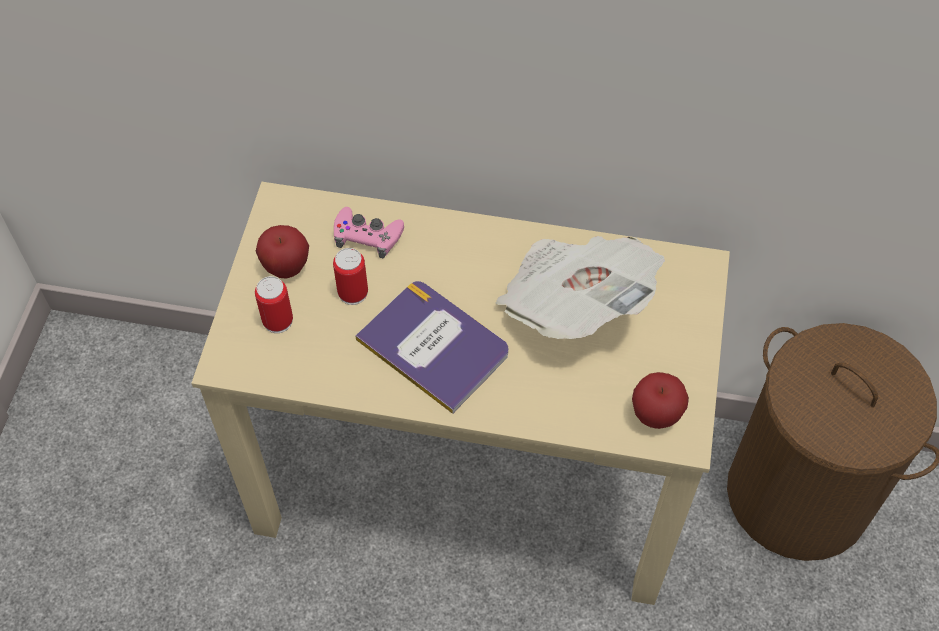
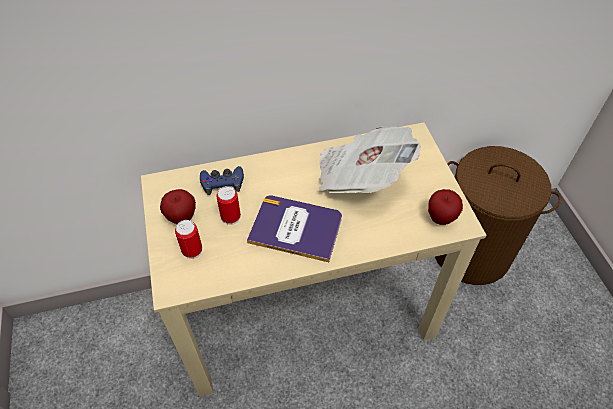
camera: 25 degrees left, 5 degrees down
(367, 236) = (222, 183): pink game controller -> blue game controller

